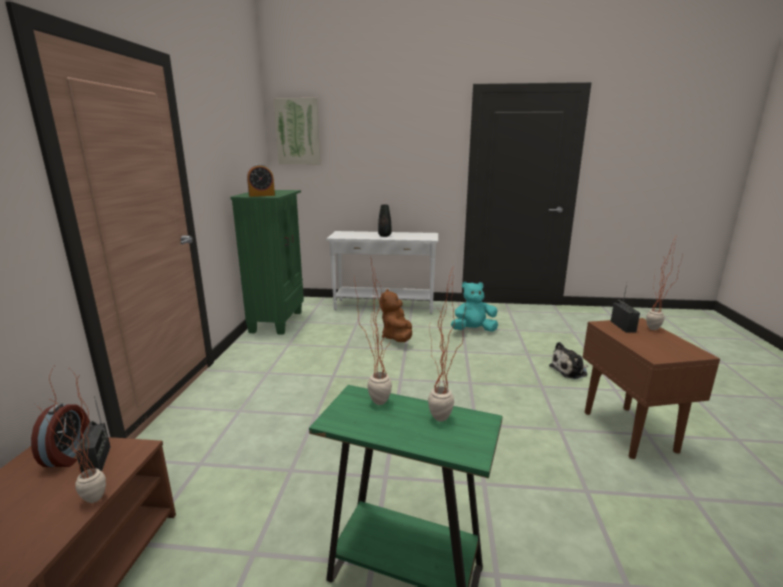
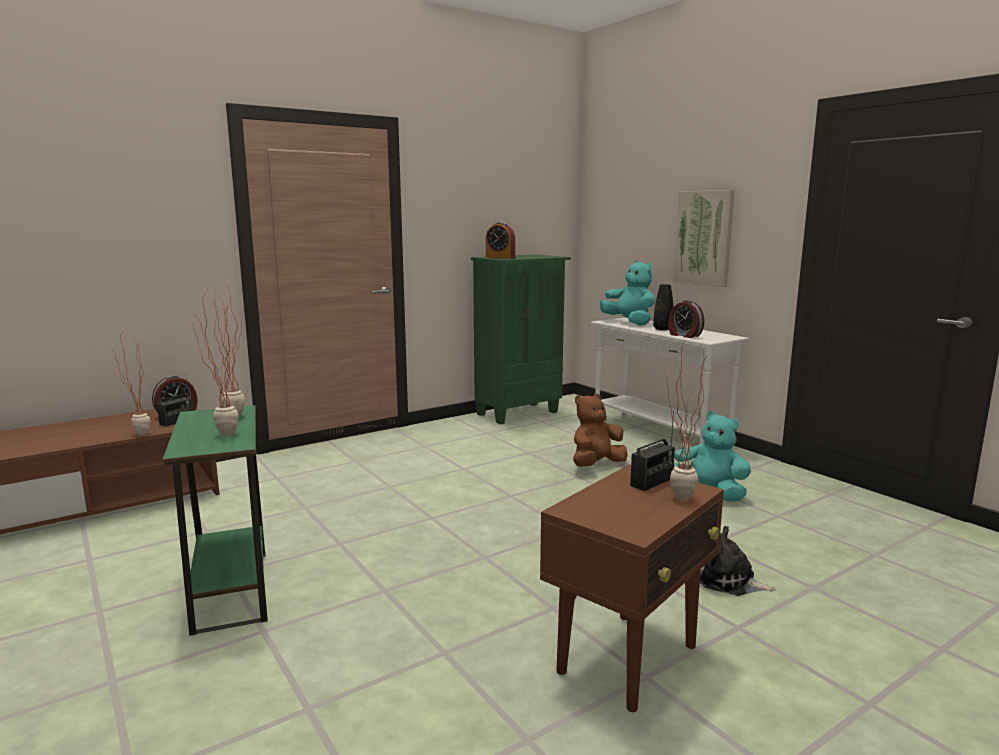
camera: 50 degrees right, 5 degrees down
(298, 131) = (606, 186): picture -> picture (704, 238)
(352, 235) = (629, 323): none -> turquoise plush toy
(409, 237) = (684, 335): none -> alarm clock

